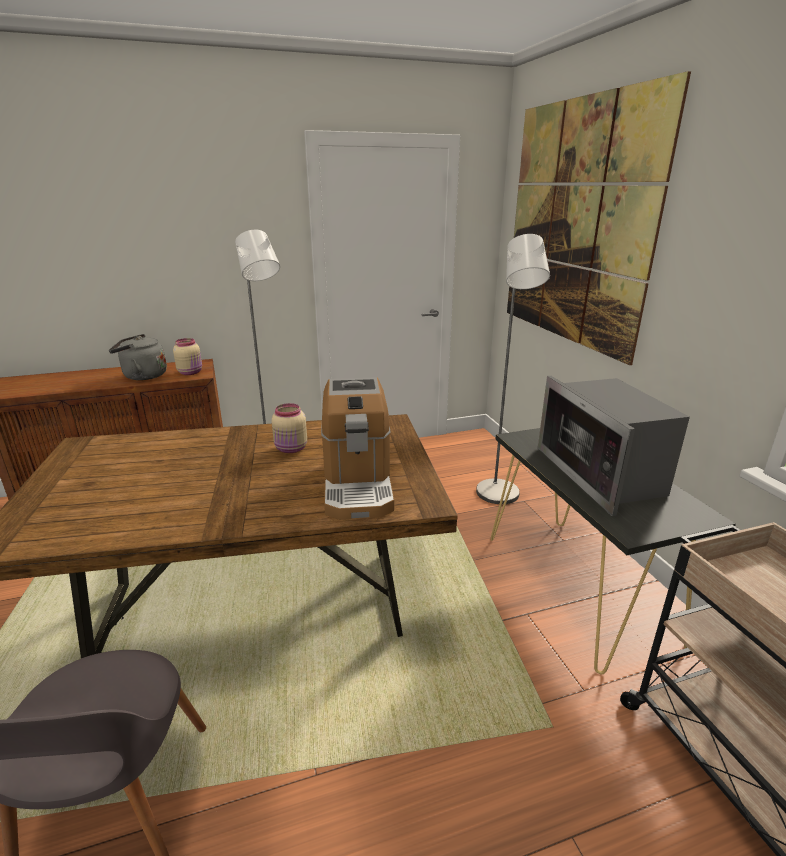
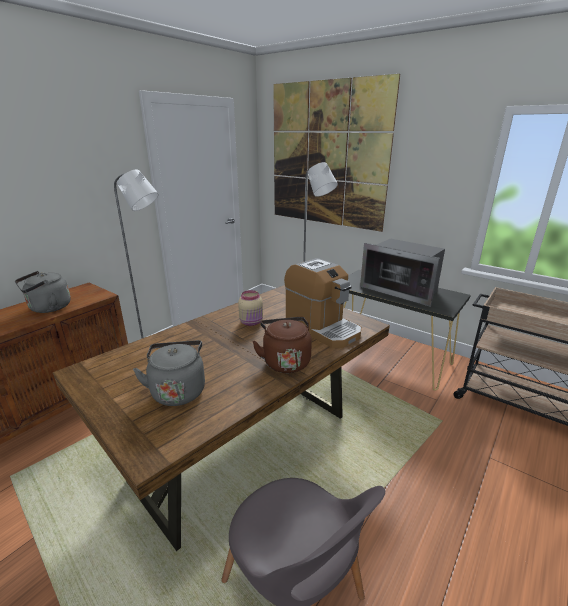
camera: 35 degrees left, 0 degrees up
(110, 495) = (178, 390): none -> grey kettle
(191, 372) = (90, 295): beige jar -> none
(248, 508) = (285, 361): none -> brown kettle

